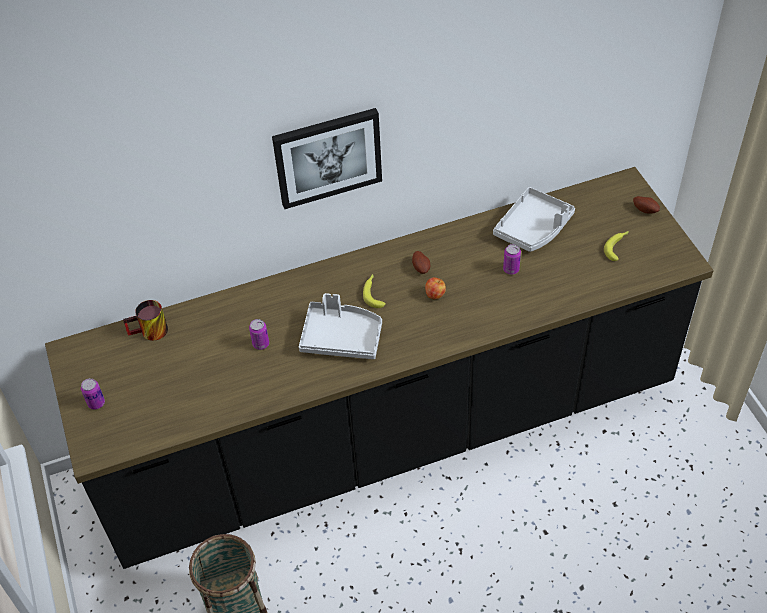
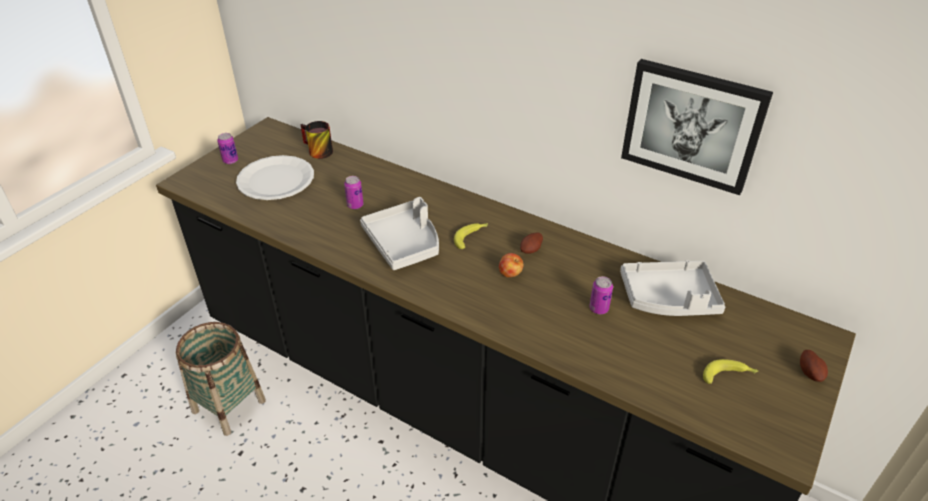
camera: 50 degrees right, 10 degrees down
(165, 382) = (275, 180): none -> white plate
(327, 156) = (500, 77): picture -> picture (692, 125)

